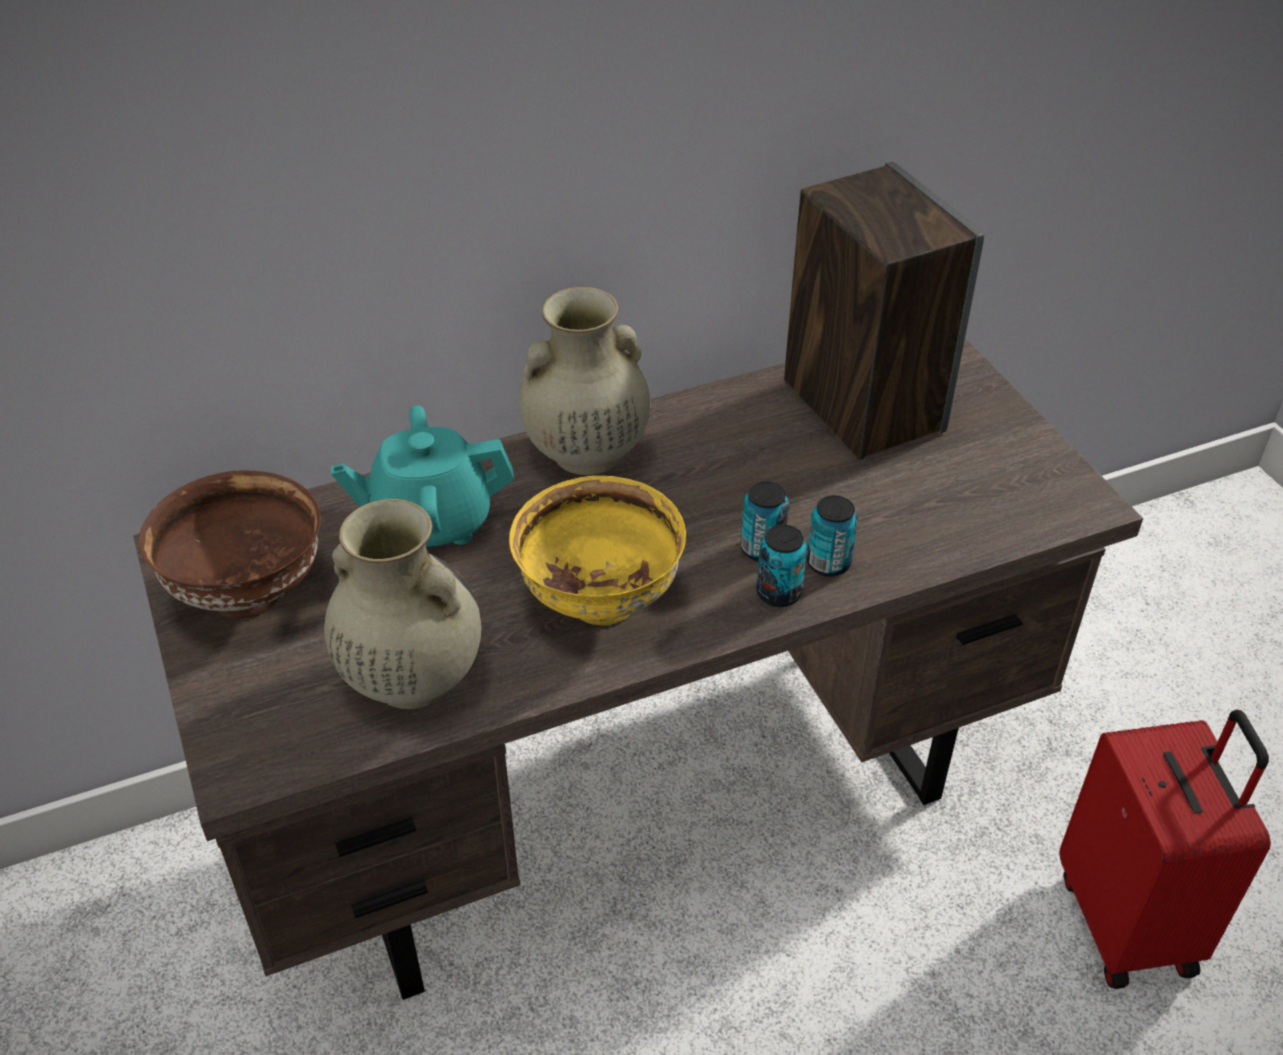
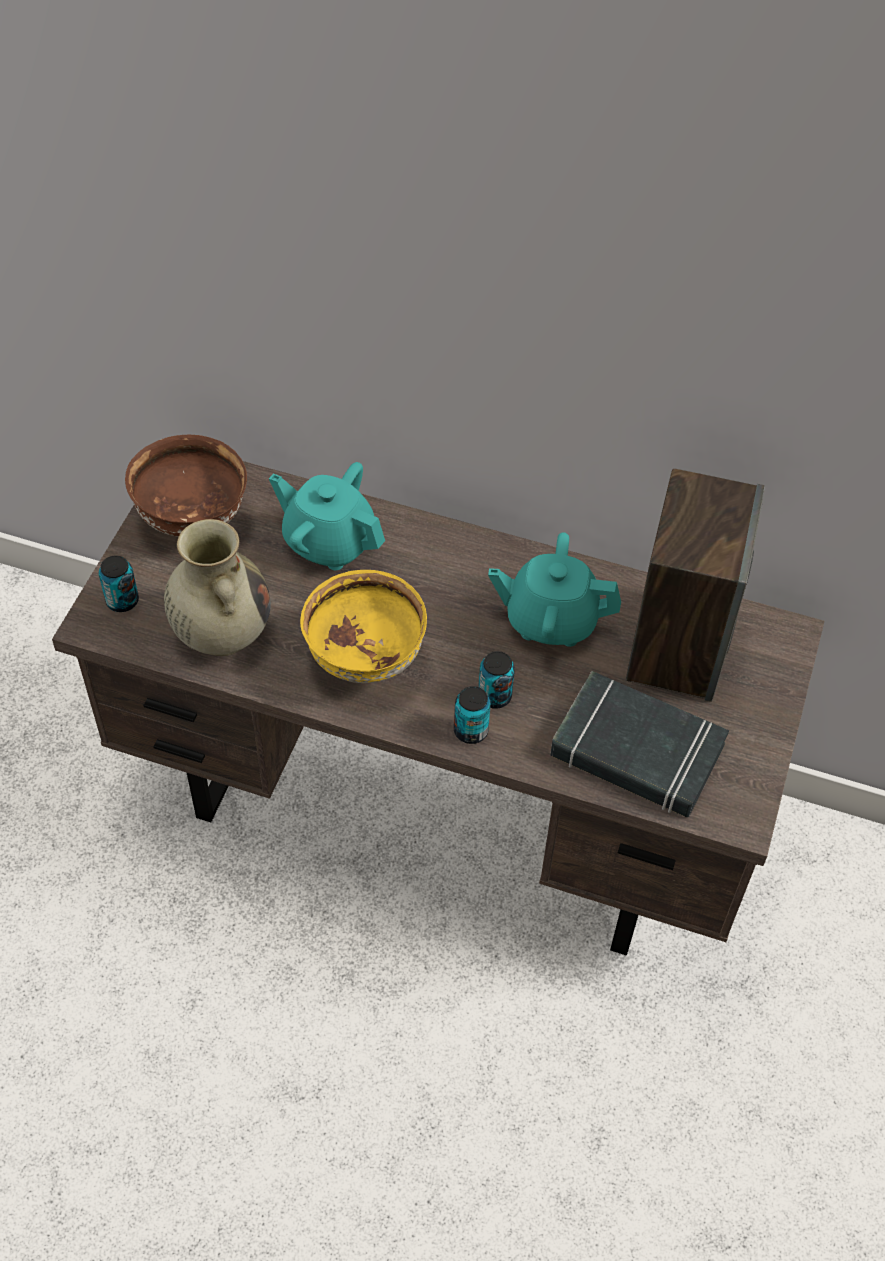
camera: 40 degrees right, 10 degrees up
(585, 453) = (463, 557): beige vase -> none
(731, 455) = (550, 620): none -> turquoise teapot
(828, 563) = (523, 734): can -> can (122, 601)
(940, 510) = (636, 752): none -> black book
(1129, 922) = (660, 1128): red suitcase -> none

